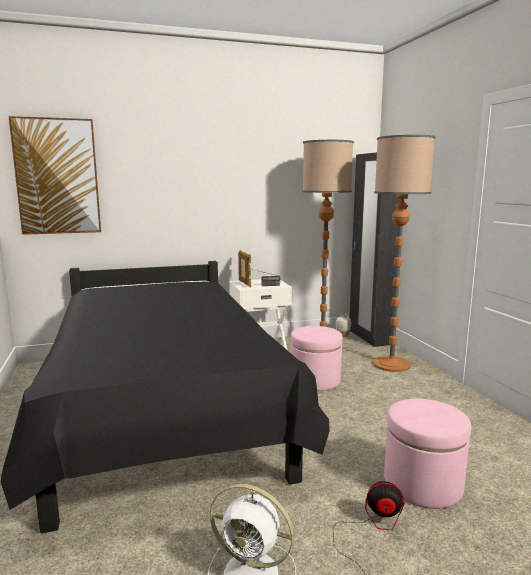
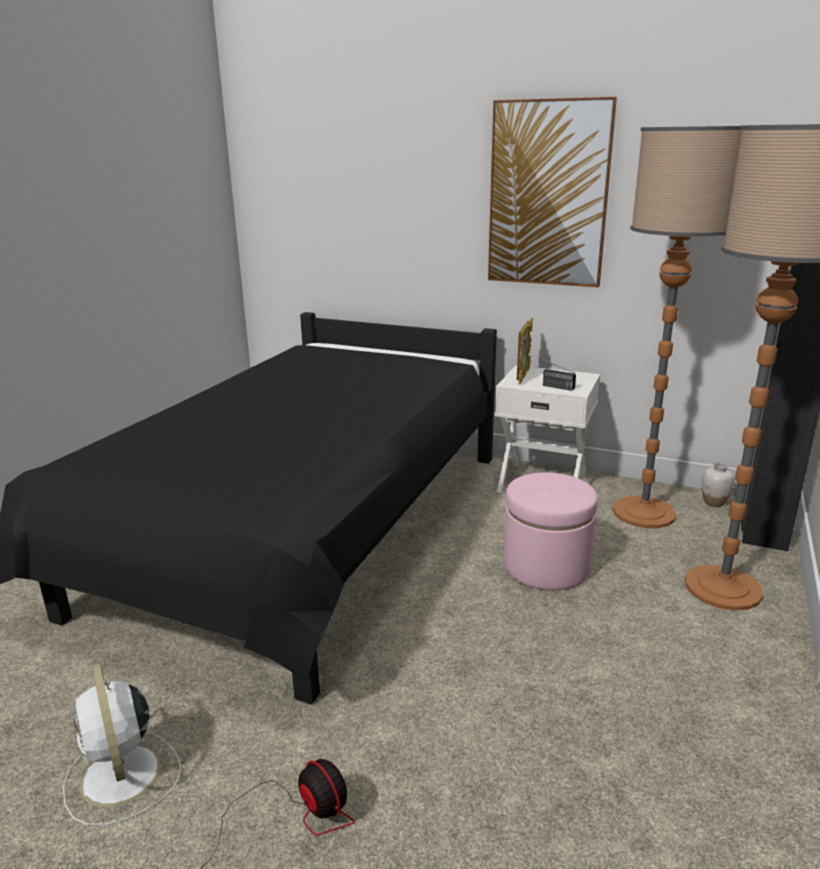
camera: 40 degrees right, 10 degrees up
(57, 177) = (295, 186): picture -> picture (548, 194)
(422, 484) = (453, 805): pink ottoman -> none

